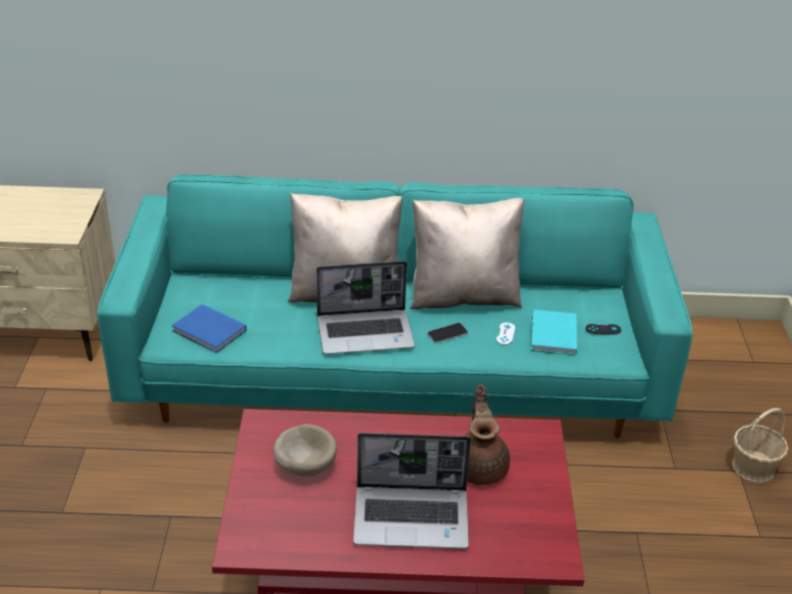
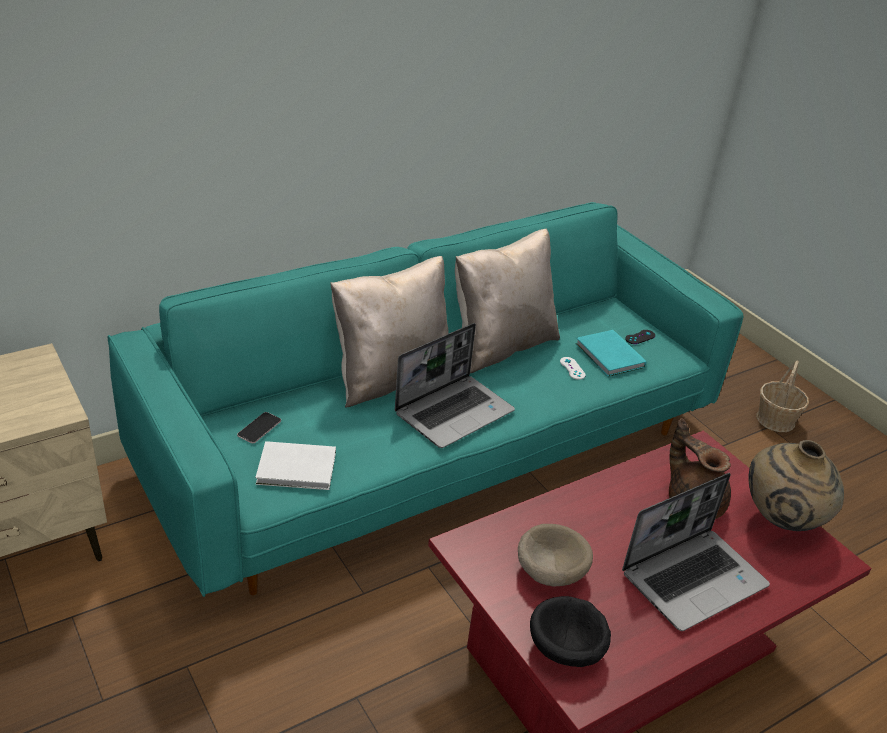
camera: 35 degrees left, 0 degrees up
(210, 332) = (298, 469): blue book -> white book
(259, 518) = (567, 650): none -> black bowl
(447, 333) = (525, 386): phone -> phone (259, 428)
(543, 511) = (780, 520): none -> beige vase

